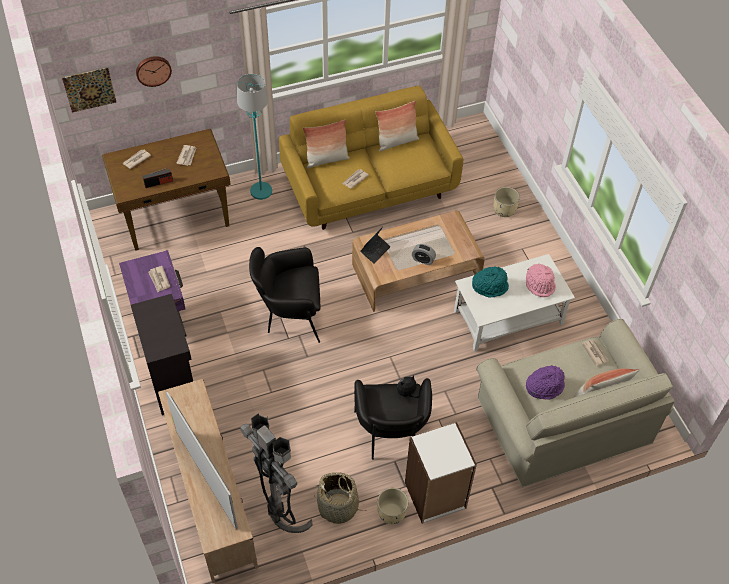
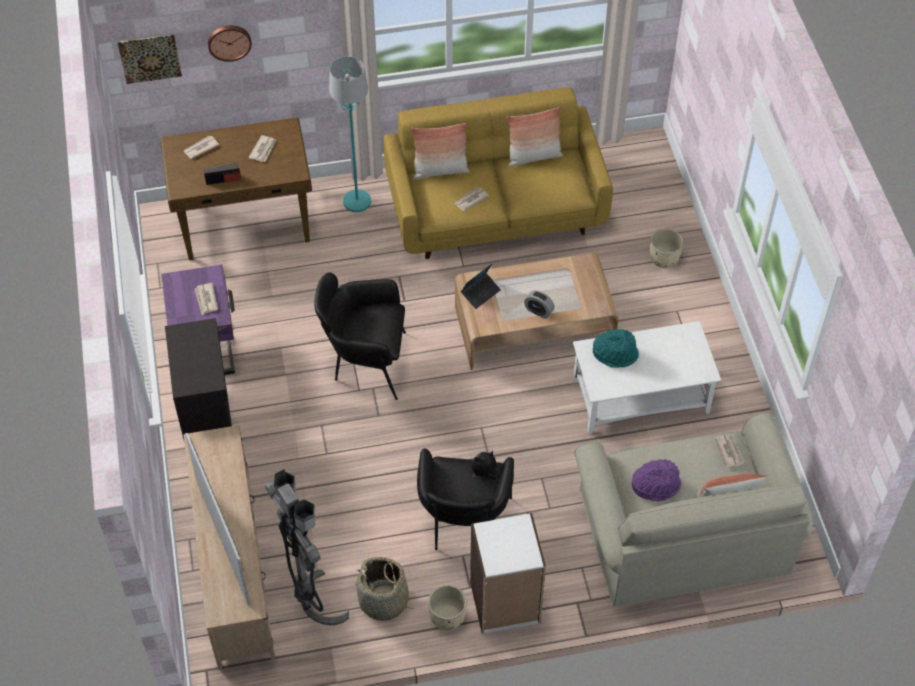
camera: 10 degrees right, 0 degrees up
(540, 284) = (680, 358): pink hat -> none

